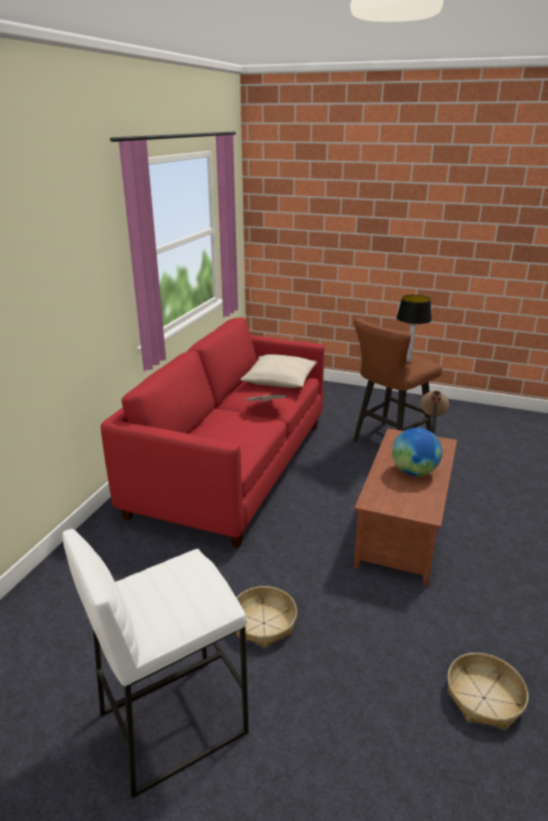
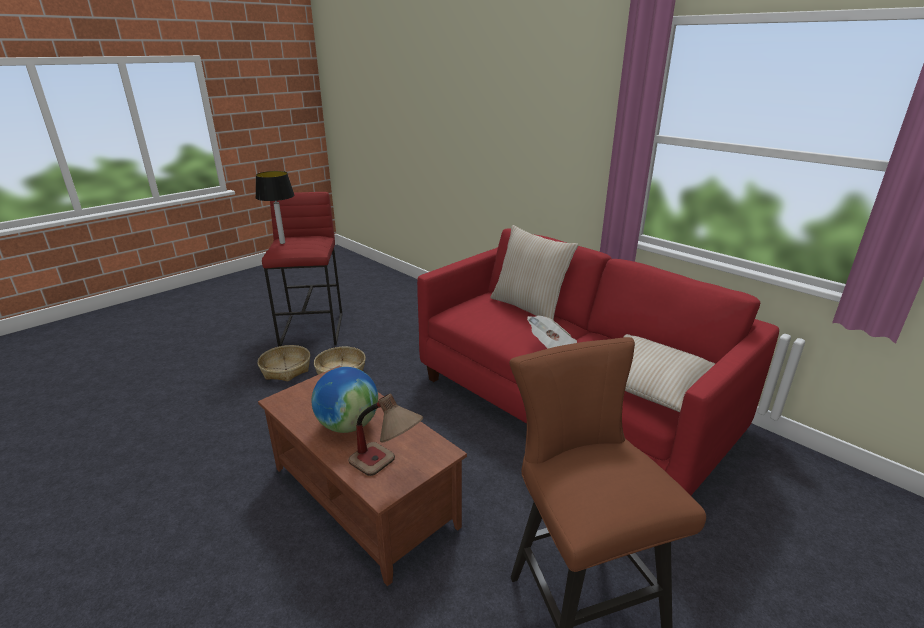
camera: 115 degrees right, 0 degrees up
(172, 721) = (313, 330): white stool -> red stool
(199, 427) = (529, 307): none -> beige pillow
(409, 361) = (587, 479): table lamp -> table lamp (282, 243)
(483, 697) = (168, 442): basket -> basket (286, 369)

